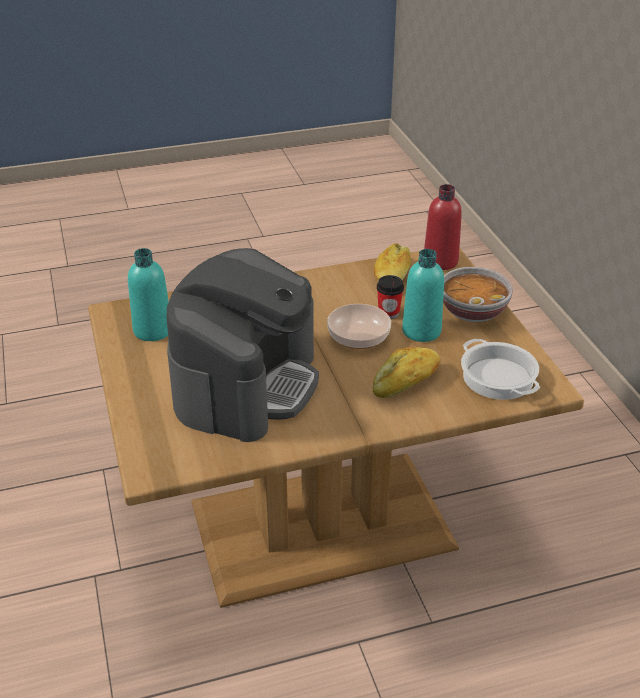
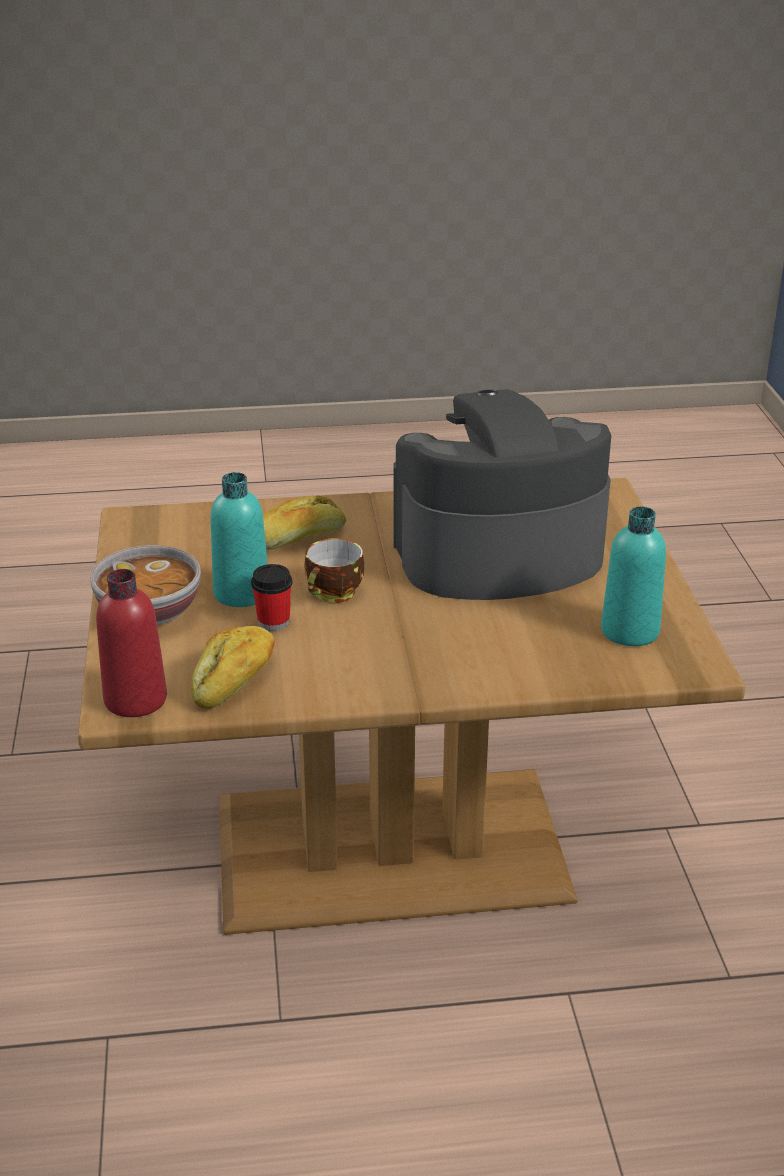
camera: 170 degrees left, 5 degrees down
(246, 384) = (497, 554): coffee machine -> coffee machine turned 45 degrees clockwise
(357, 337) = (334, 594): bowl -> cup
(497, 377) = (184, 533): cooking pot -> none

